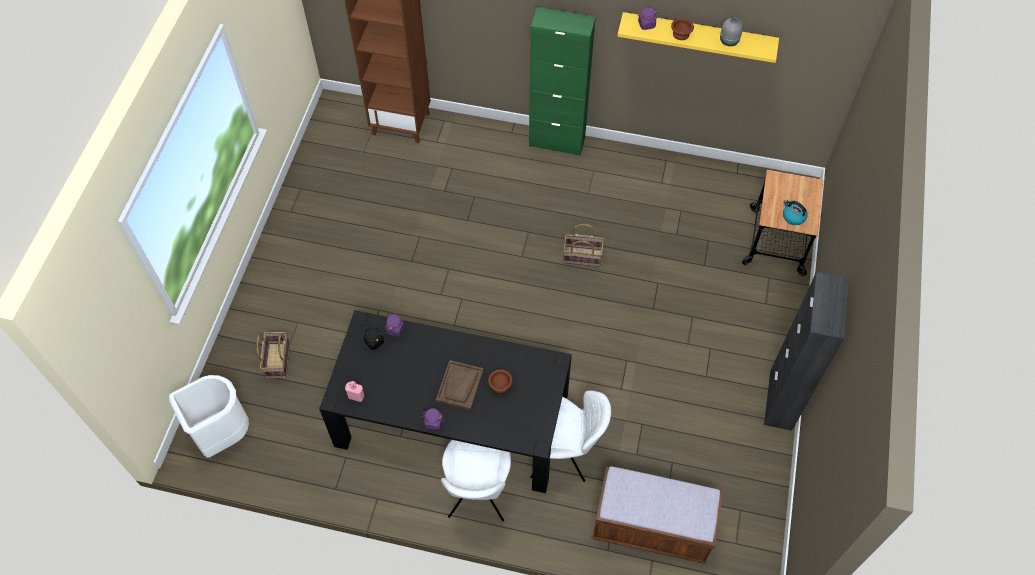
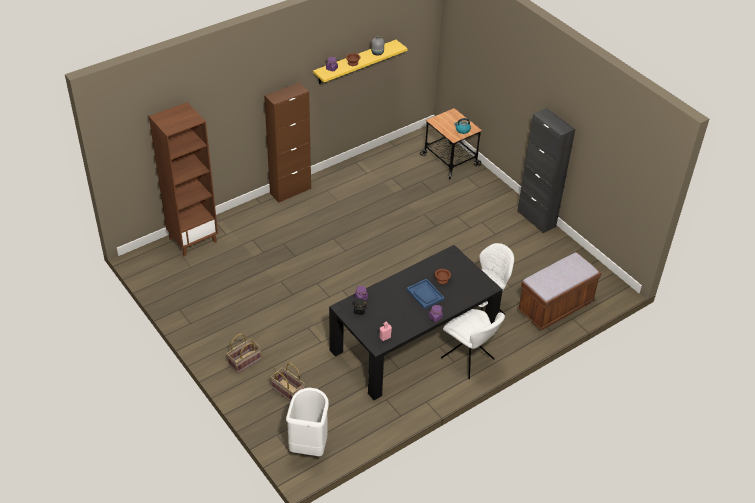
camera: 50 degrees left, 15 degrees down
(460, 386) = (425, 294): brown tray -> blue tray
(557, 142) = (290, 191): green cabinet -> brown cabinet
(582, 256) = (374, 229): basket -> basket (244, 361)

